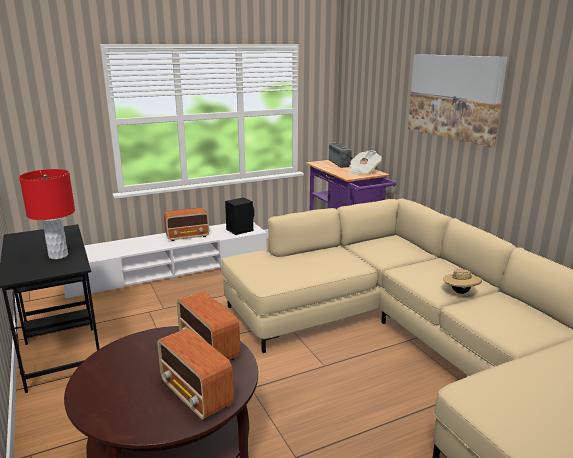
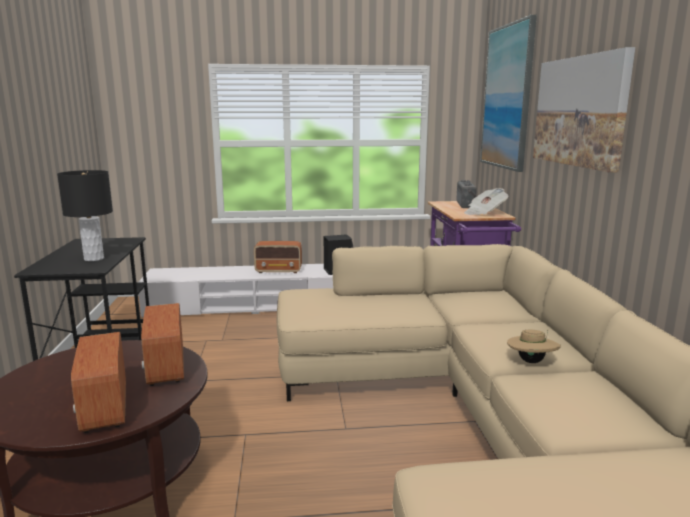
camera: 20 degrees right, 5 degrees down
(58, 256) = (93, 259): red table lamp -> black table lamp
(371, 75) = (507, 97): none -> picture

